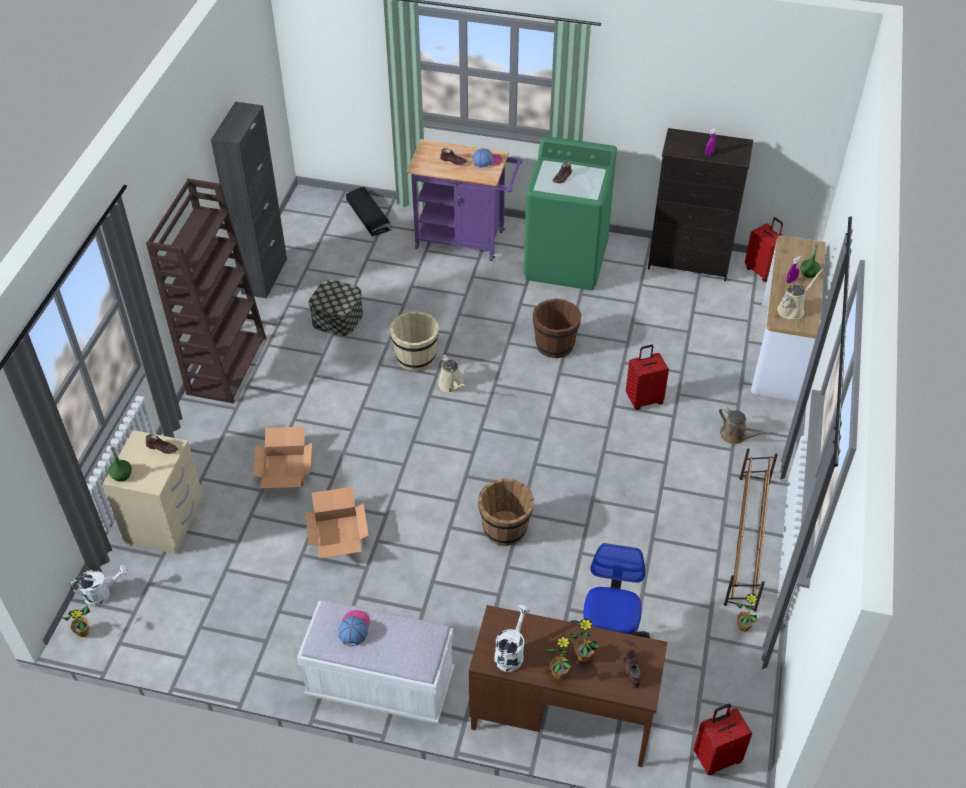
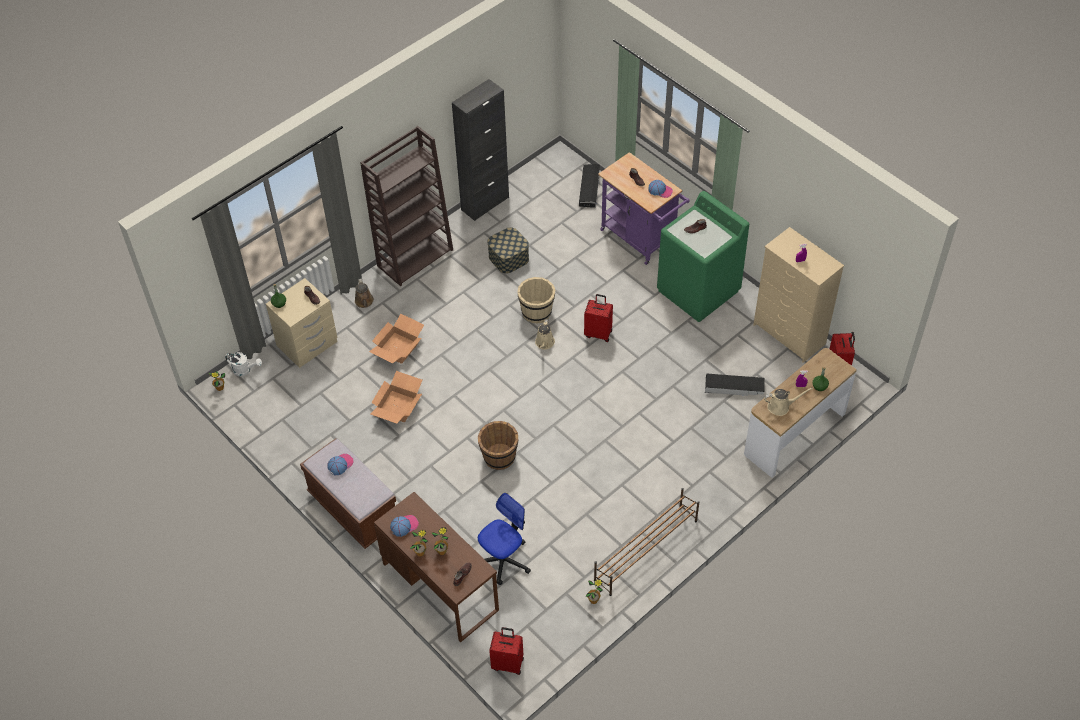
camera: 35 degrees right, 5 degrees up
(380, 684) = (353, 509): white bench -> brown bench
(511, 652) = (404, 526): white watering can -> cap
(555, 345) = (637, 349): brown bucket -> none
(644, 399) = (663, 419): red suitcase -> red suitcase (598, 333)
(684, 334) = (734, 387): none -> black storage box
(689, 262) = (789, 335): black dresser -> beige dresser
(735, 435) = (704, 477): brown watering can -> brown watering can (364, 302)

